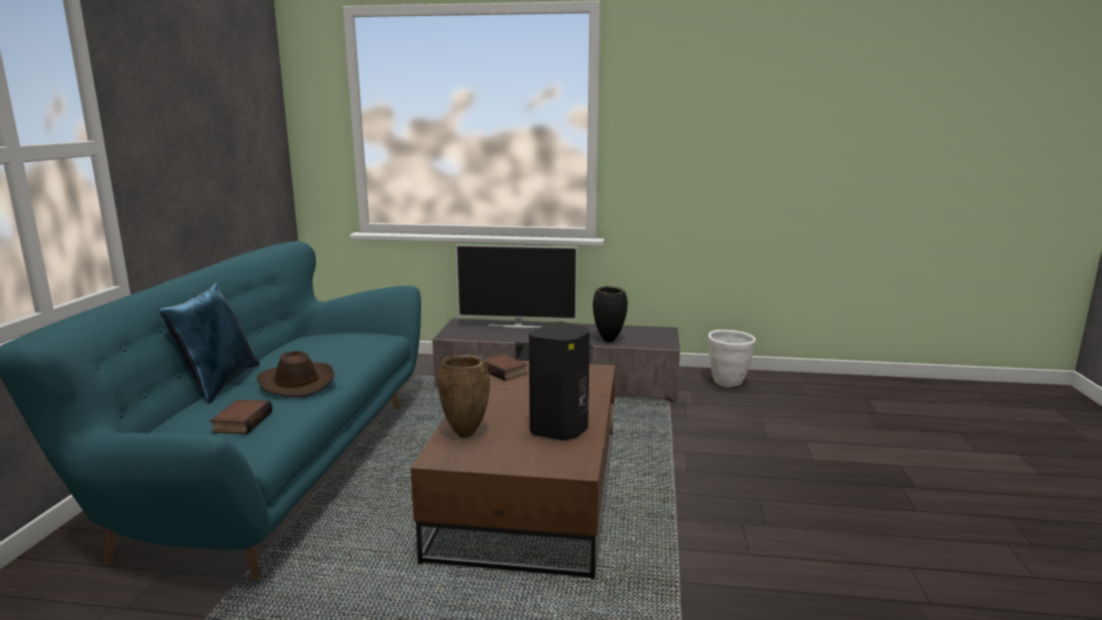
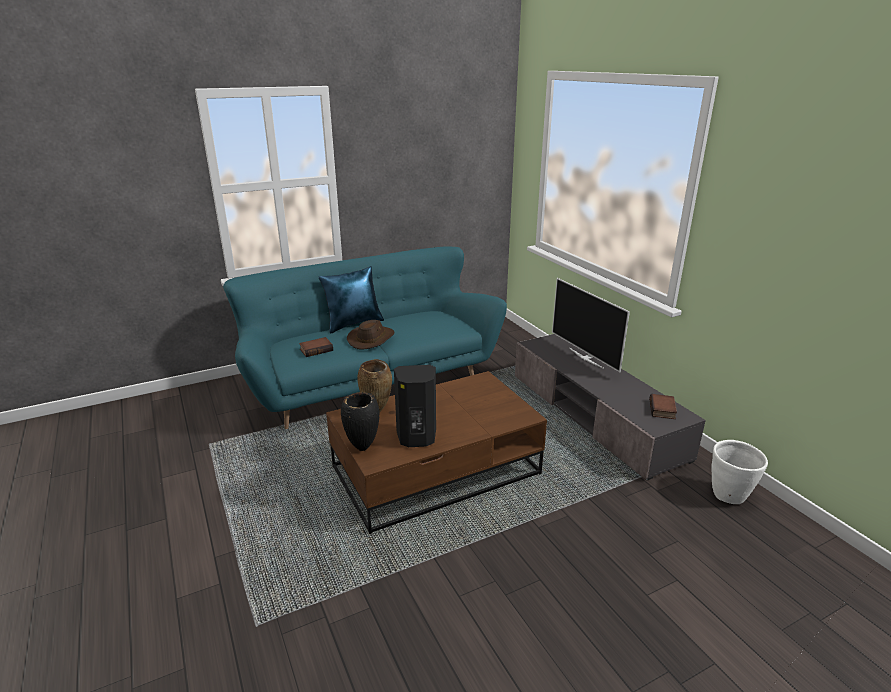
camera: 55 degrees right, 10 degrees up
(505, 371) = (478, 386): book -> book (663, 410)
(609, 341) = (619, 401): black vase -> black vase (363, 448)

